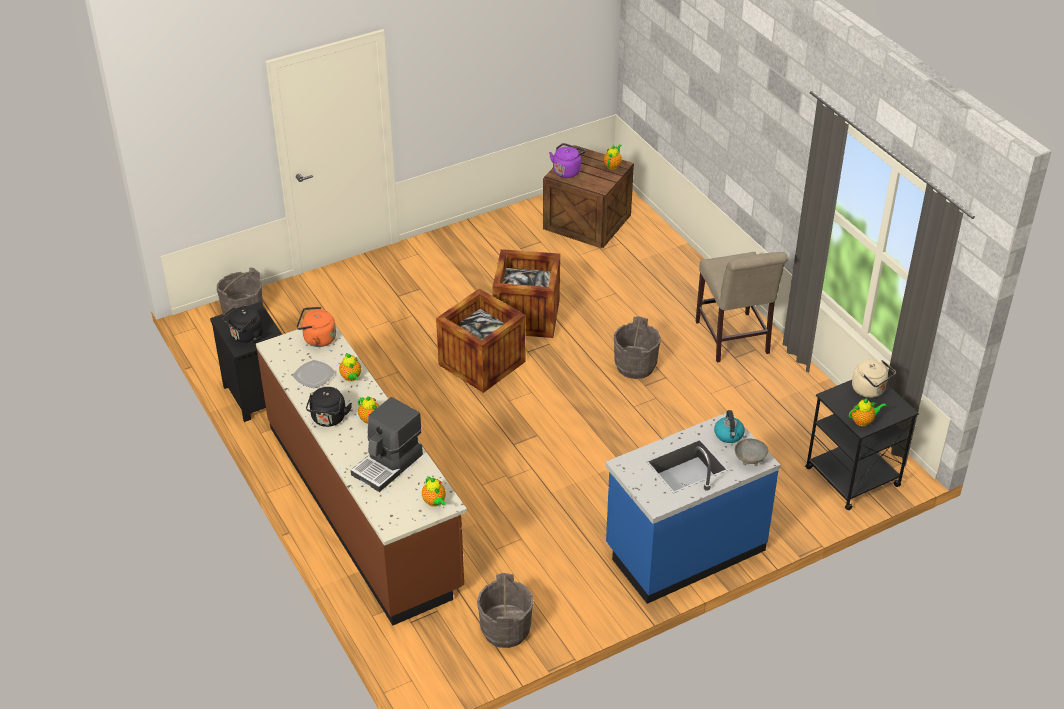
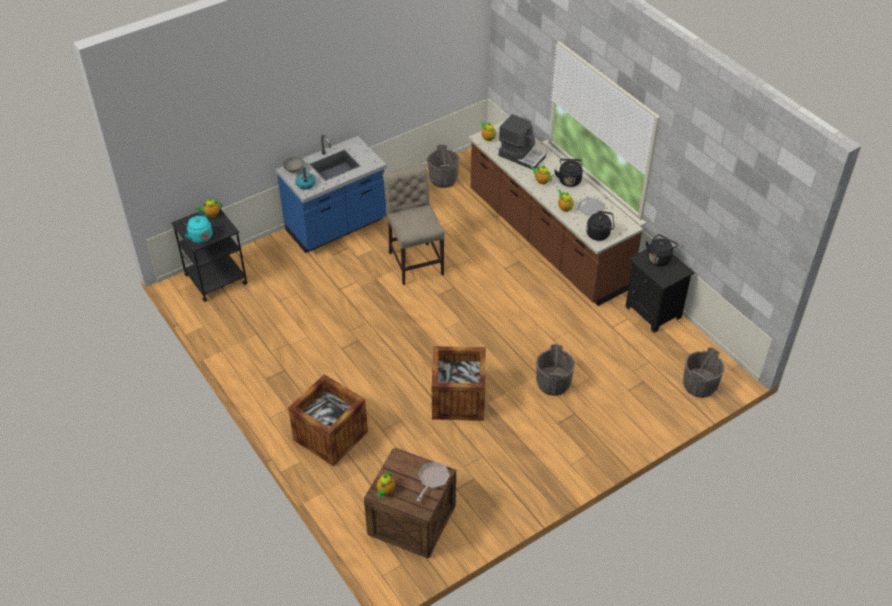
camera: 175 degrees right, 5 degrees up
(317, 339) = (599, 234): orange kettle -> black kettle
(388, 464) = (521, 156): coffee machine -> coffee machine turned 90 degrees clockwise
(482, 363) = (488, 351): crate -> crate (330, 436)
(567, 171) = (432, 479): purple kettle -> frying pan
(635, 366) = (365, 357): grey bucket -> grey bucket (553, 383)
(733, 340) = (283, 386): beige chair -> beige chair (415, 261)
(870, 390) = (199, 236): beige kettle -> turquoise kettle

